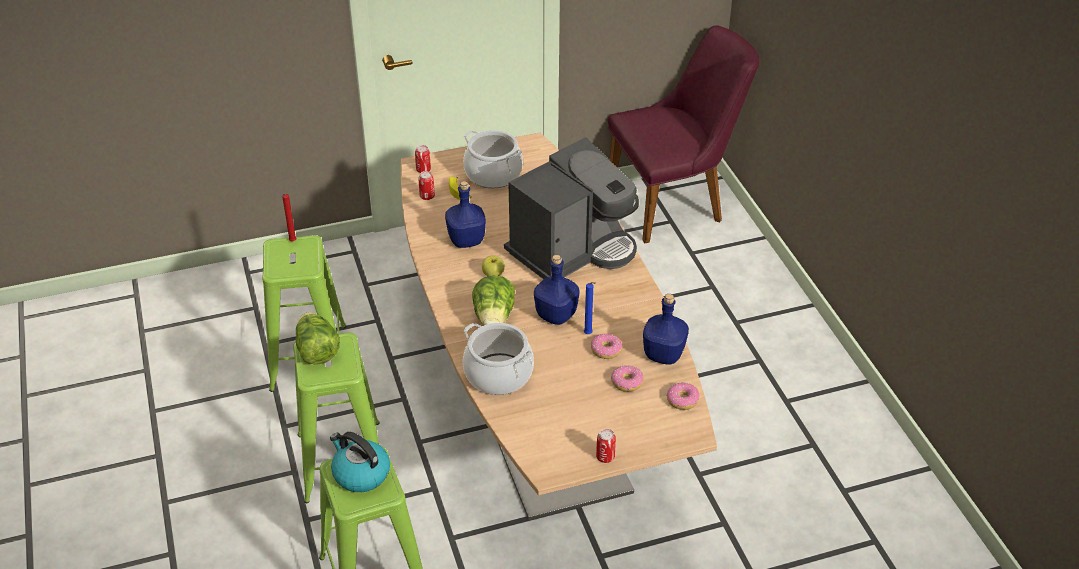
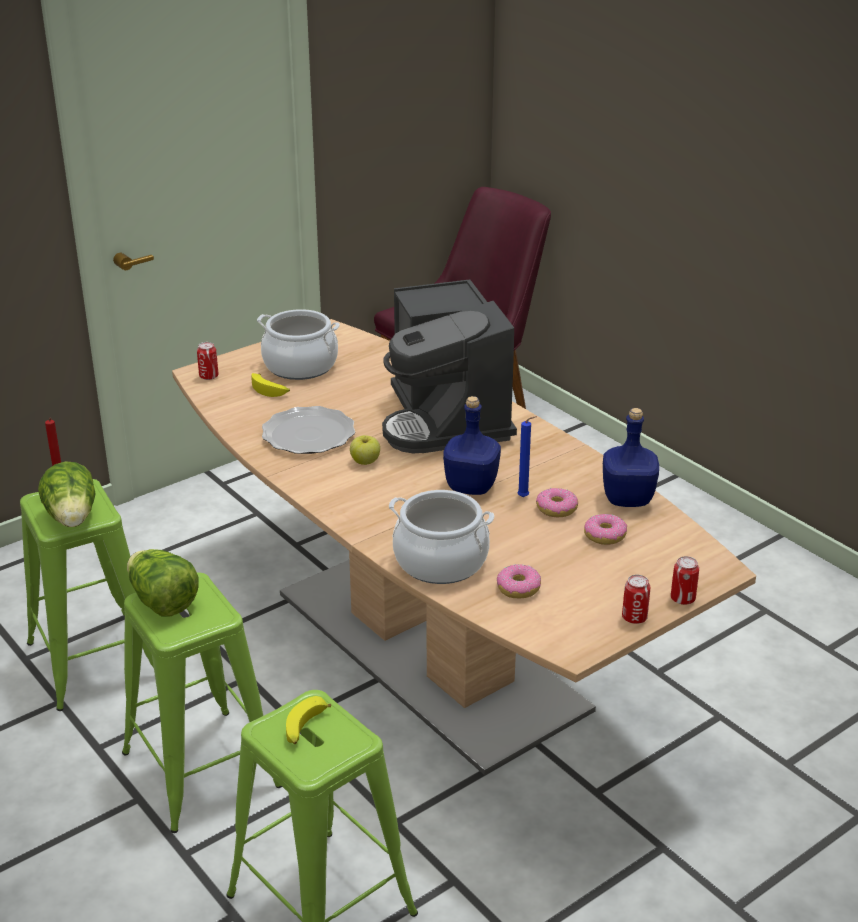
camera: 20 degrees left, 10 degrees down
(360, 474) = (305, 728): kettle -> banana
(427, 196) = (230, 401): can -> can (682, 599)
(466, 240) = (309, 435): blue bottle -> plate
(494, 318) = (396, 505): lettuce -> lettuce (72, 518)
(572, 250) = (446, 420): coffee machine -> coffee machine turned 135 degrees clockwise
(682, 400) = (683, 539): donut -> donut (518, 588)

